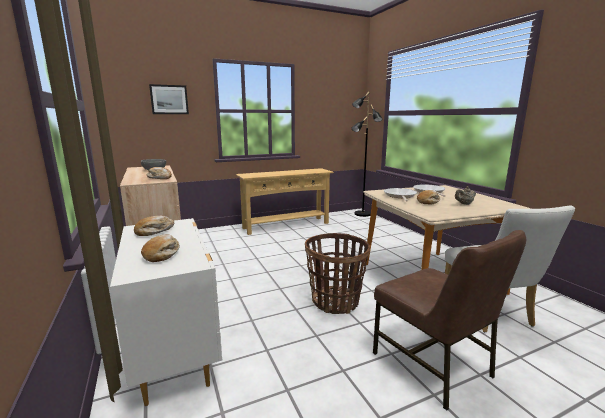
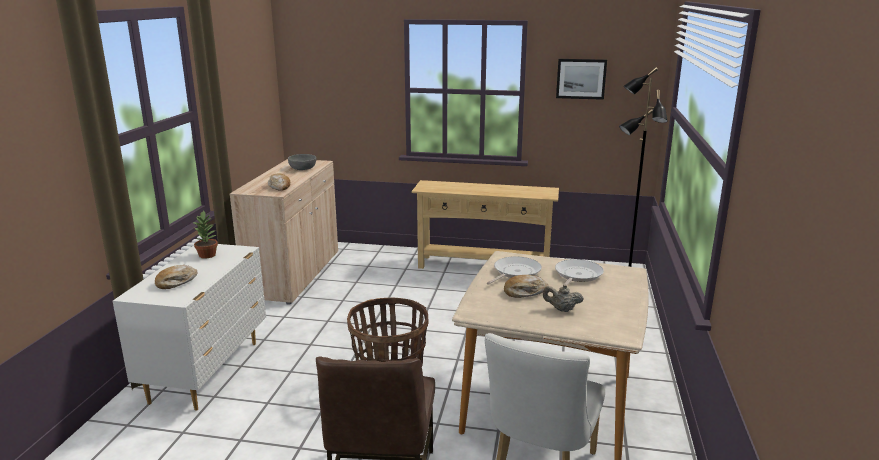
camera: 35 degrees right, 5 degrees up
(154, 231) = (208, 255): bread -> potted plant
(169, 99) = (347, 75): picture -> picture (581, 78)

